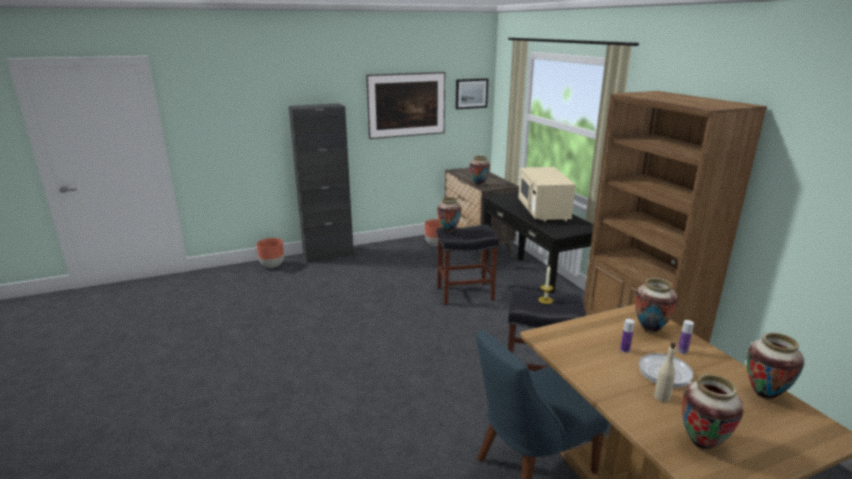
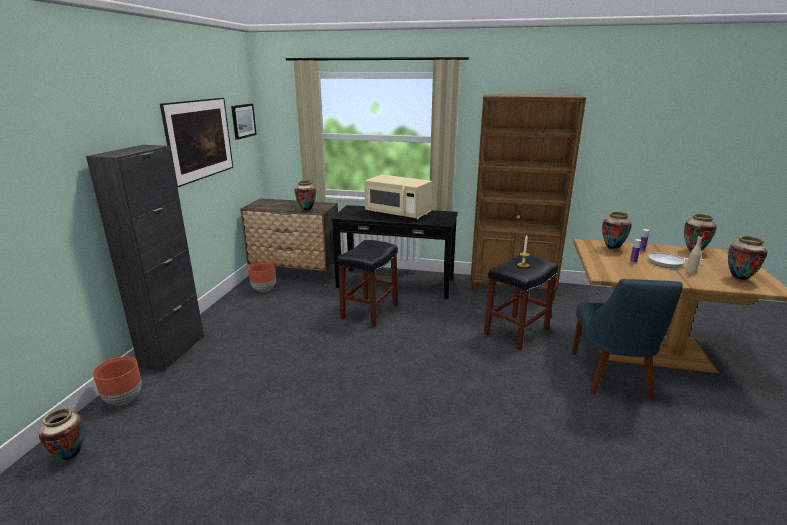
camera: 55 degrees left, 0 degrees up
(449, 231) = (359, 254): vase -> vase (71, 456)

